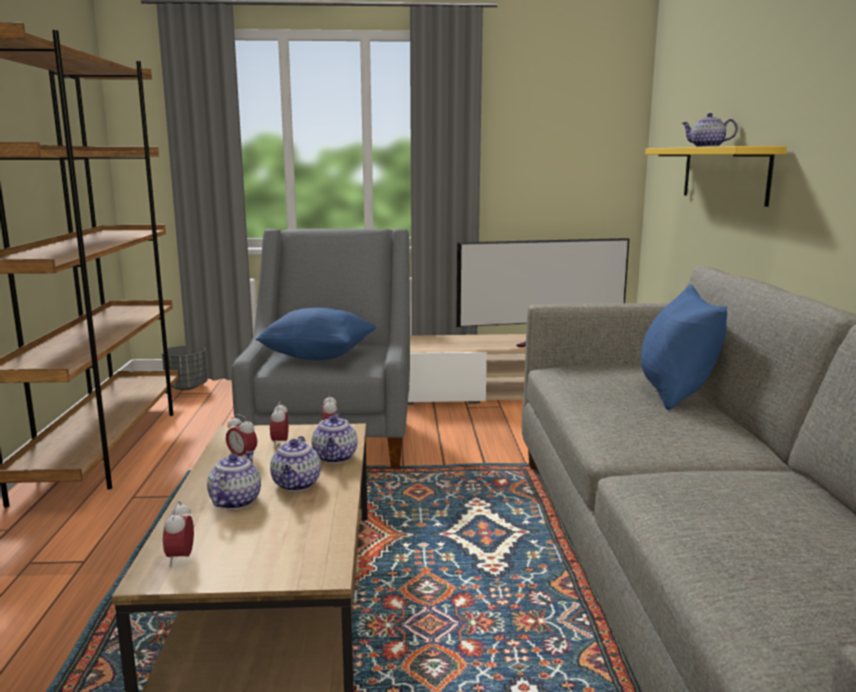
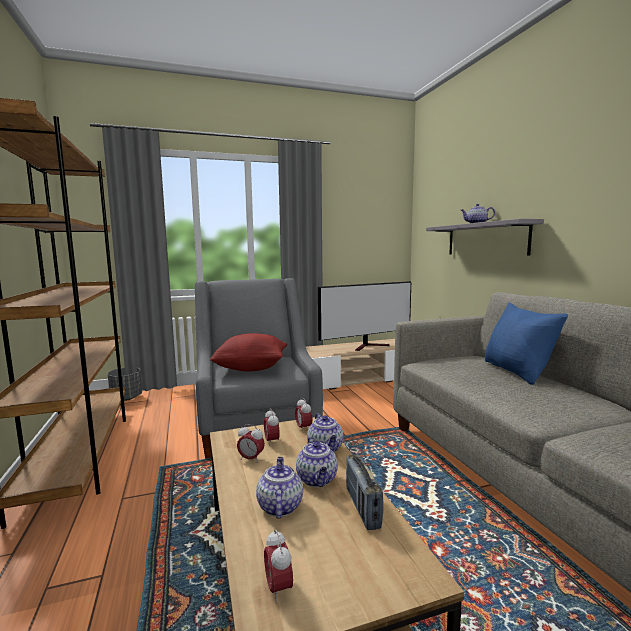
camera: 15 degrees left, 5 degrees down
(318, 357) = (251, 368): blue pillow -> red pillow
(320, 514) = (362, 508): none -> radio
(724, 174) = (485, 239): yellow shelf -> grey shelf

